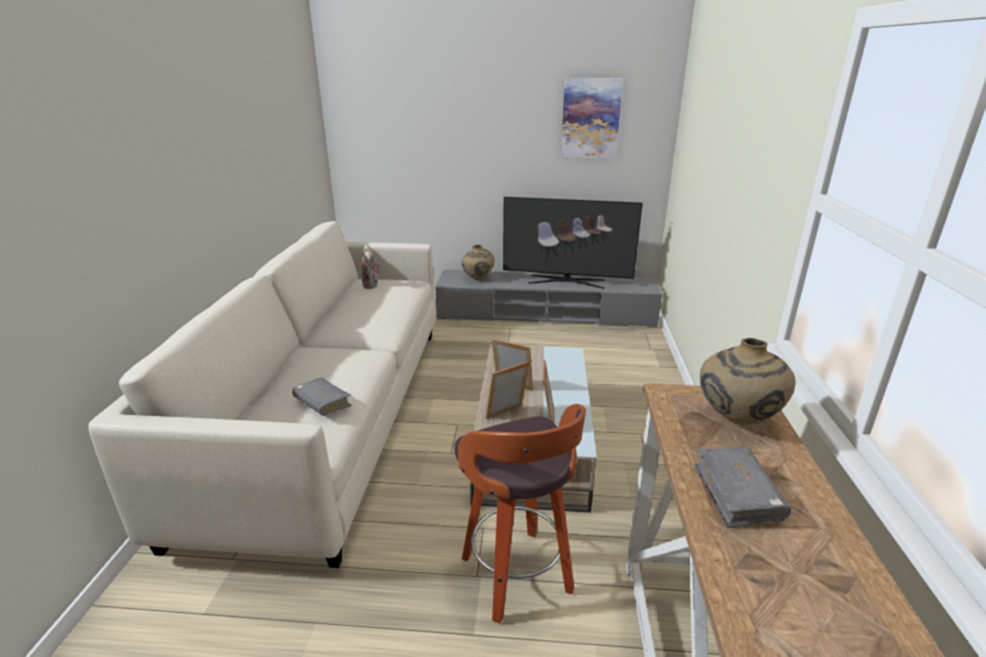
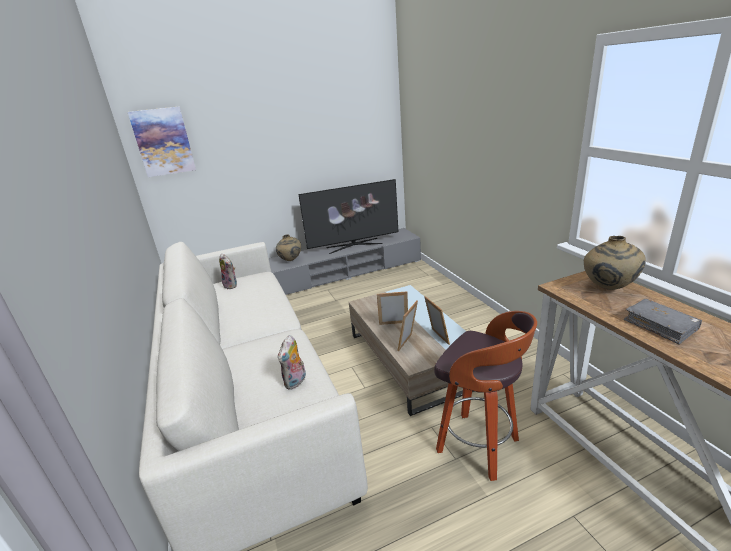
camera: 25 degrees left, 0 degrees up
(322, 403) = (296, 382): grey book -> plush toy
(590, 118) = (345, 127): picture -> picture (163, 142)

